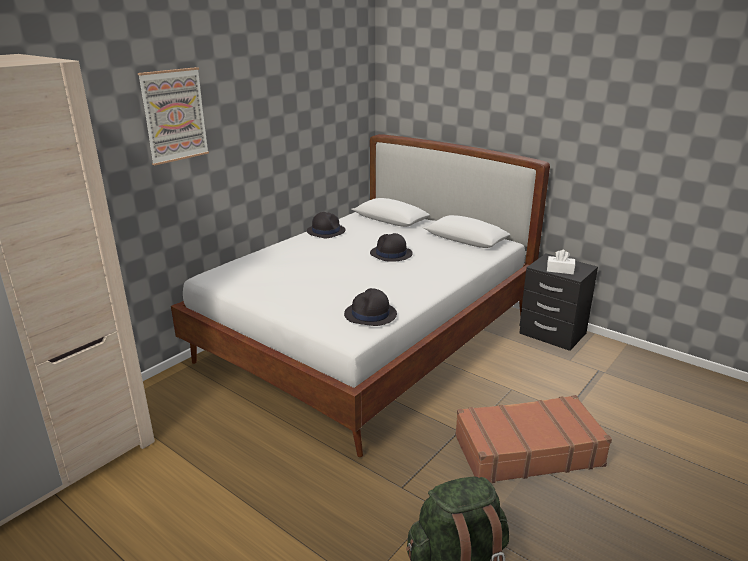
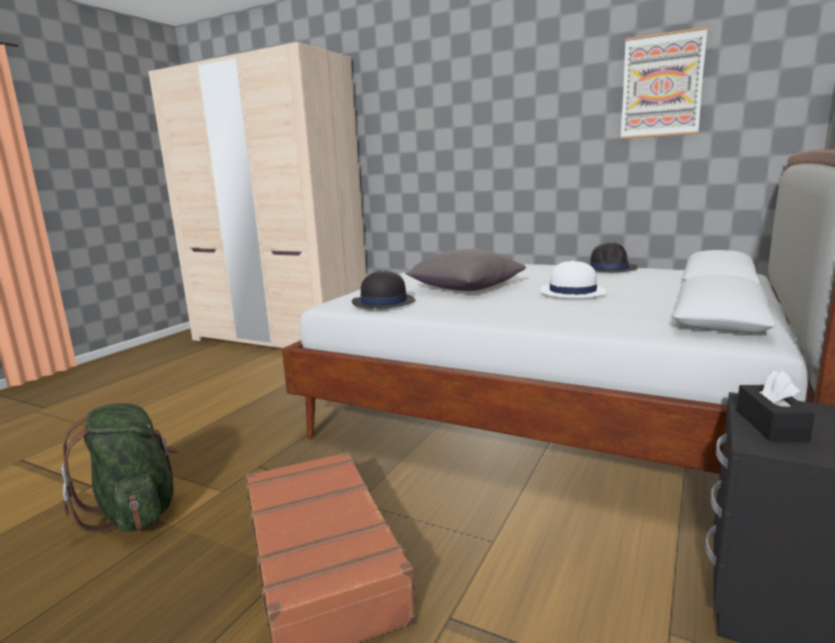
camera: 80 degrees right, 10 degrees down
(174, 115) = (460, 107): picture -> picture (661, 86)
(343, 282) = (465, 288): none -> grey pillow
(391, 254) = (572, 292): black hat -> white hat
(560, 270) = (770, 425): white tissue box -> black tissue box

